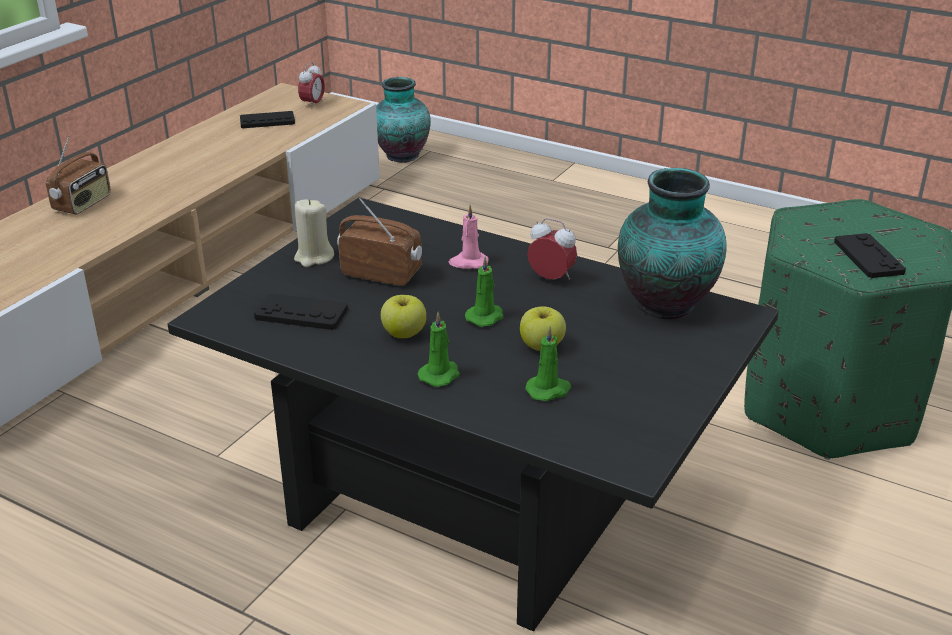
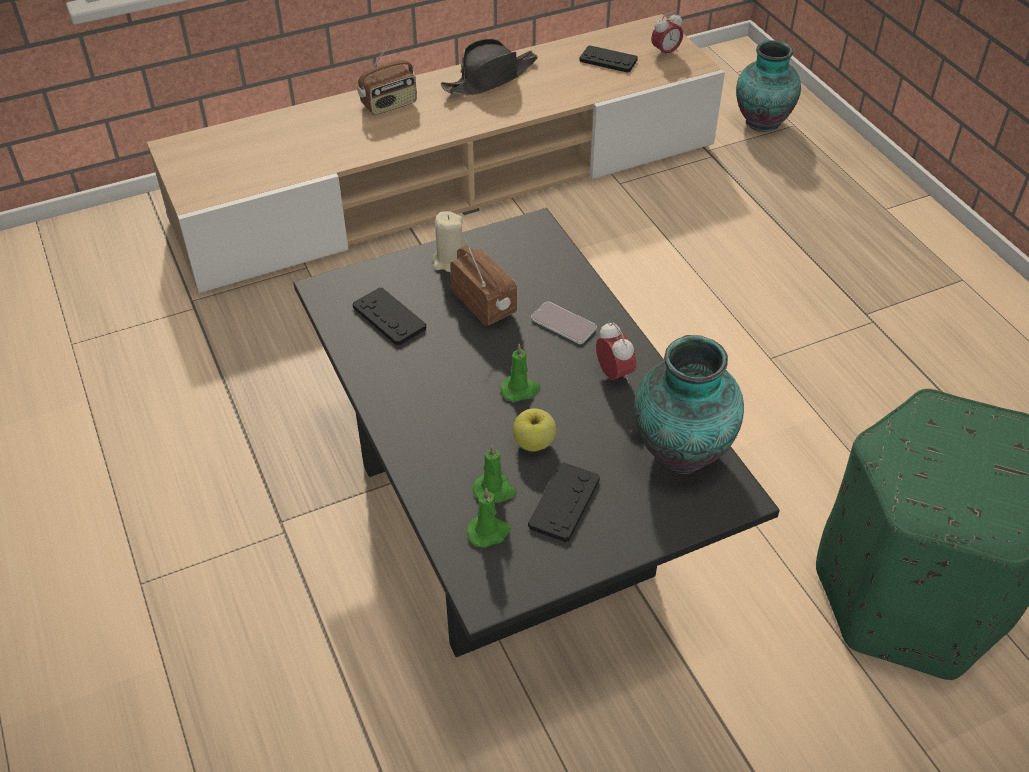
camera: 35 degrees right, 15 degrees up
(168, 160) = (490, 78): none -> black hat
(404, 333) = (443, 376): apple -> none
(440, 375) = (430, 431): green candle -> green candle (489, 532)
(468, 263) = (563, 324): pink candle -> phone
(868, 257) = (946, 493): black game controller -> black game controller (564, 503)

